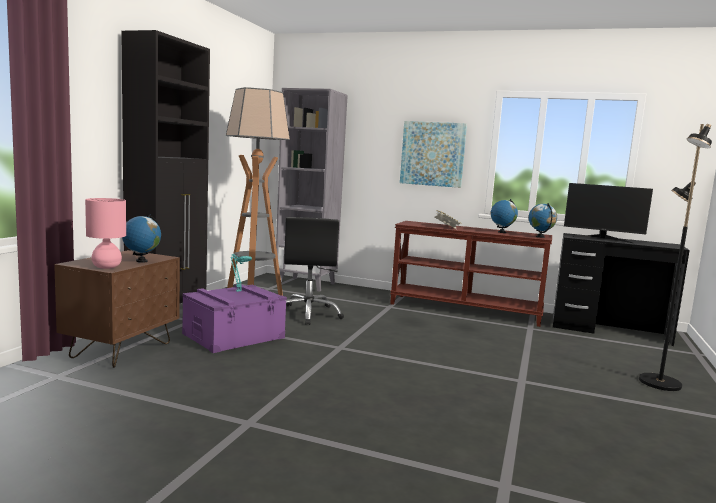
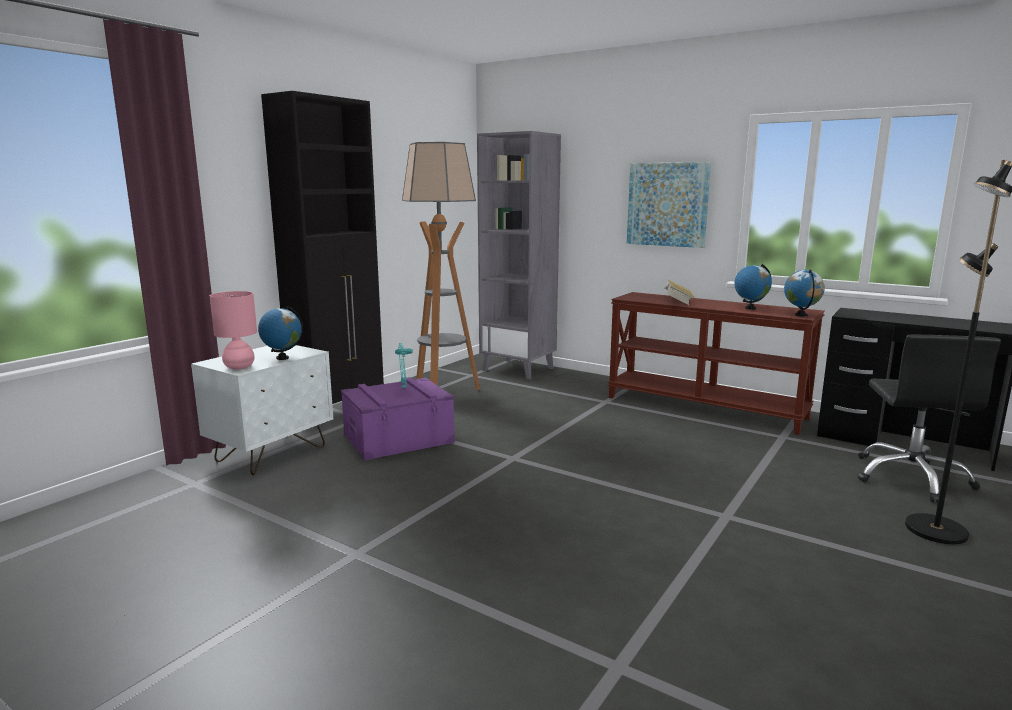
camera: 15 degrees right, 5 degrees up
(122, 350) = (271, 454): brown nightstand -> white nightstand
(308, 314) = (499, 411): black office chair -> black office chair (911, 477)
(602, 238) = (893, 316): monitor -> none

